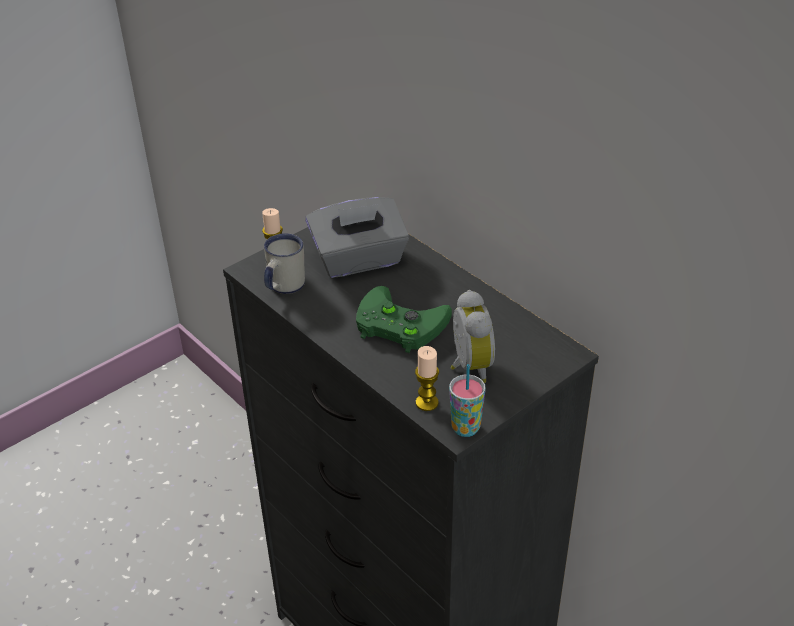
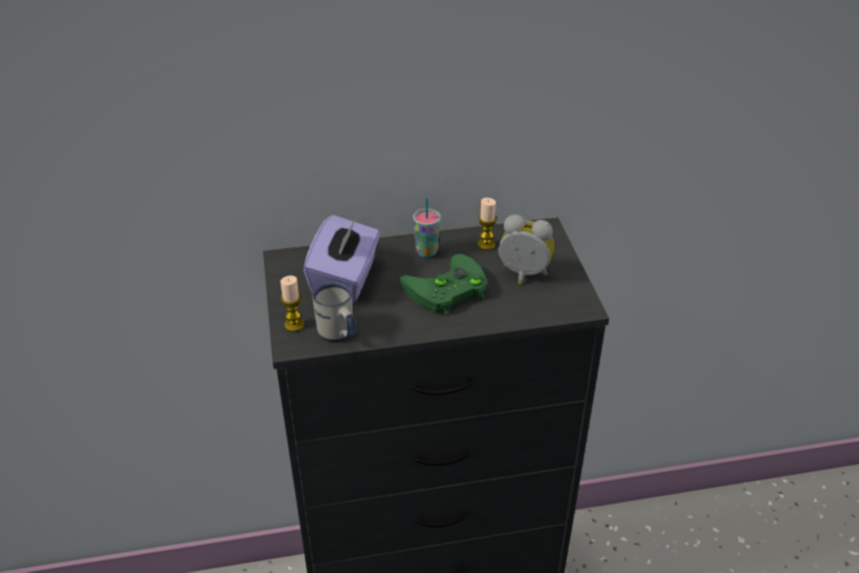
camera: 60 degrees left, 0 degrees up
(359, 260) = (345, 279): grey tissue box -> purple tissue box
(427, 403) = (546, 310): candle -> candle (486, 244)
(465, 428) = (586, 303): cup -> cup (427, 252)

